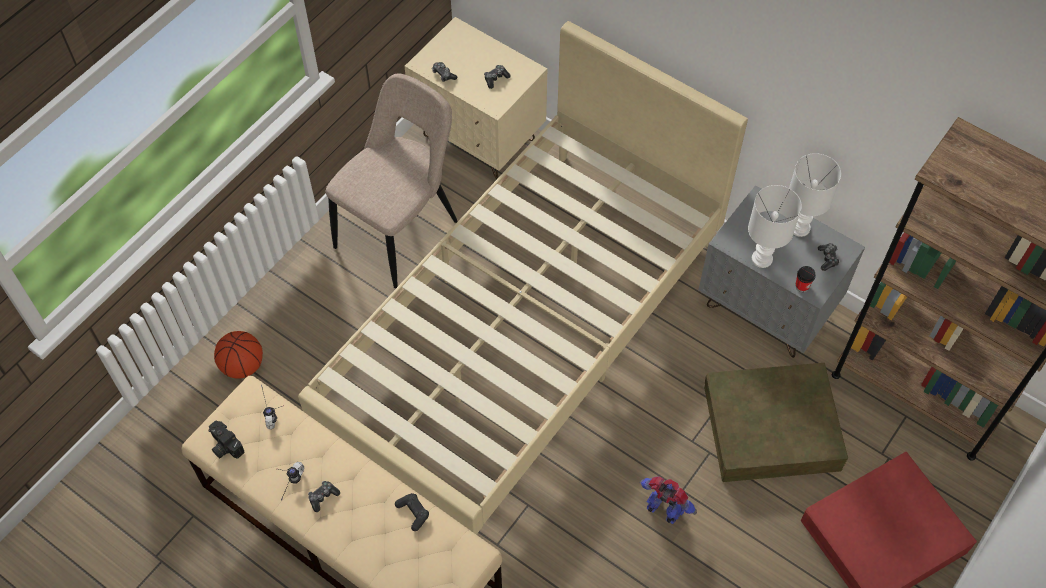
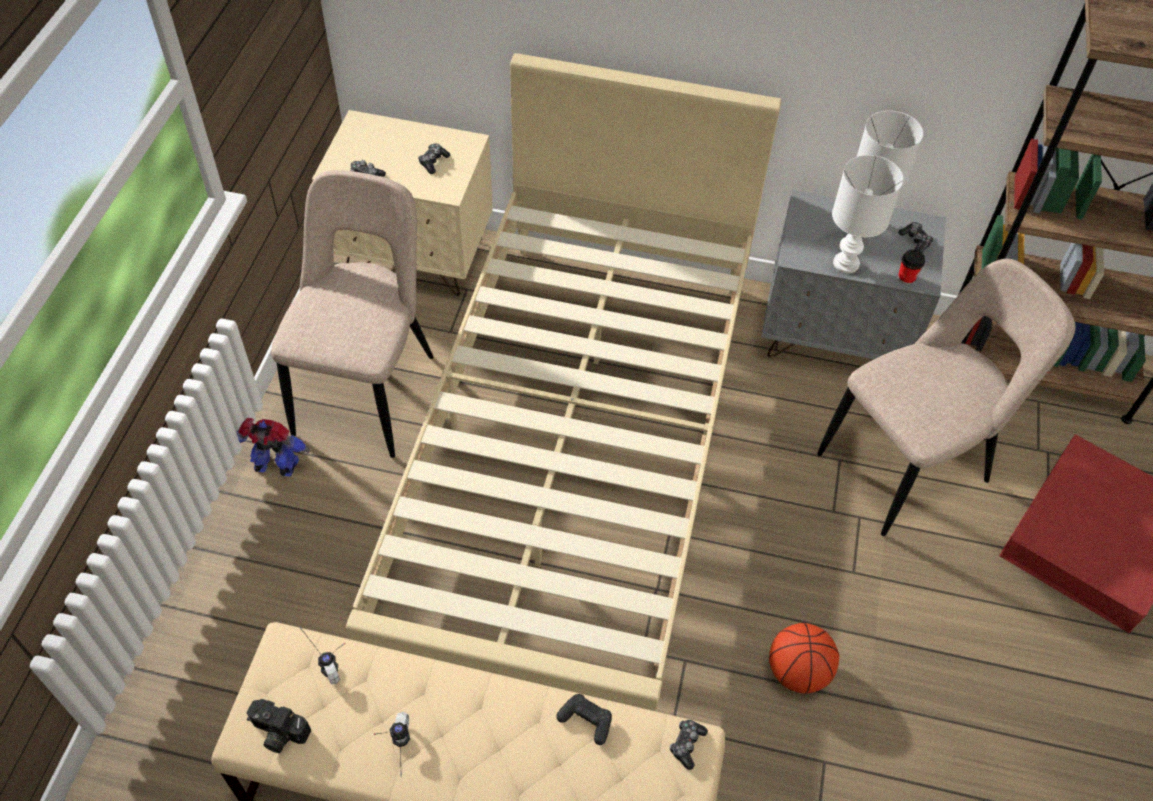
camera: 25 degrees left, 5 degrees down
(242, 366) = (232, 624): basketball -> basketball (798, 672)
(323, 497) = (452, 749): game controller -> game controller (686, 744)
(664, 510) = (846, 604): toy robot -> toy robot (276, 466)
(771, 428) = (910, 465): brown storage box -> beige chair

